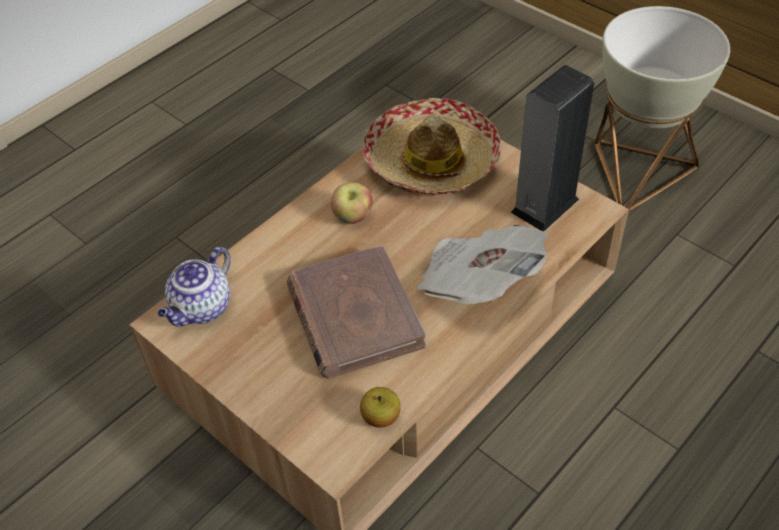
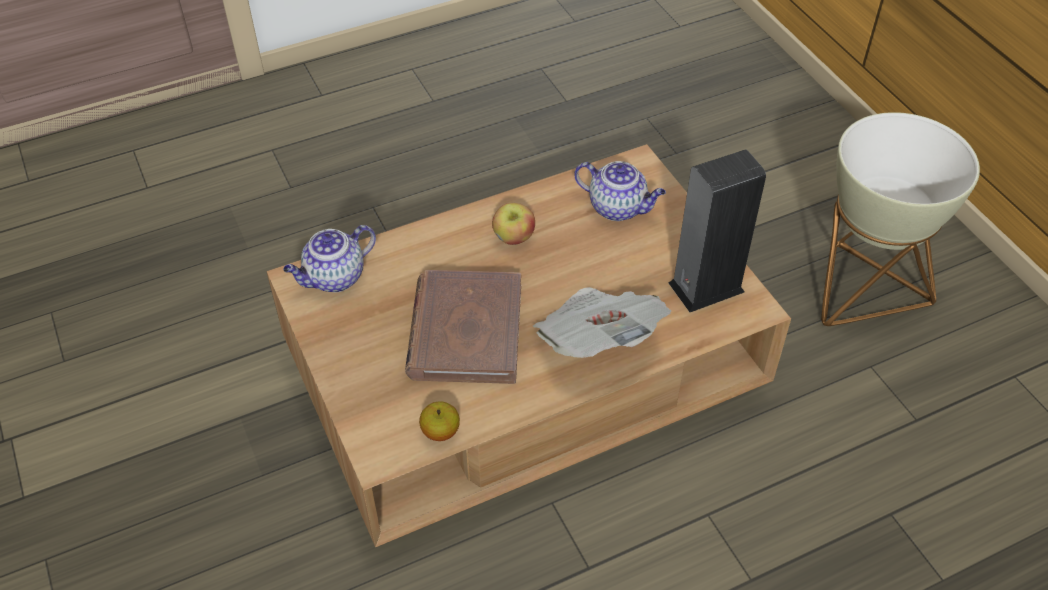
camera: 20 degrees right, 0 degrees up
(432, 161) = (618, 208): hat -> teapot

